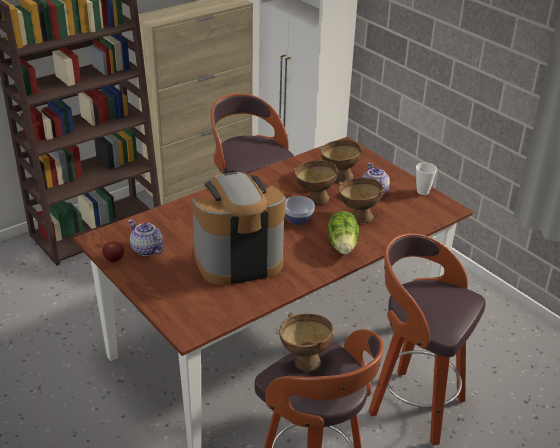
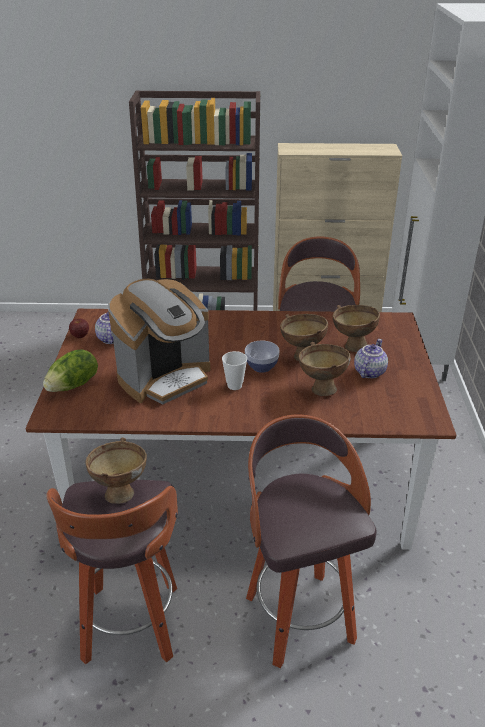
camera: 40 degrees right, 0 degrees up
(238, 260) = (165, 377): coffee machine -> coffee machine turned 120 degrees clockwise
(343, 245) = (271, 406): lettuce -> lettuce (74, 385)
(423, 191) = (423, 392): cup -> cup (234, 385)

